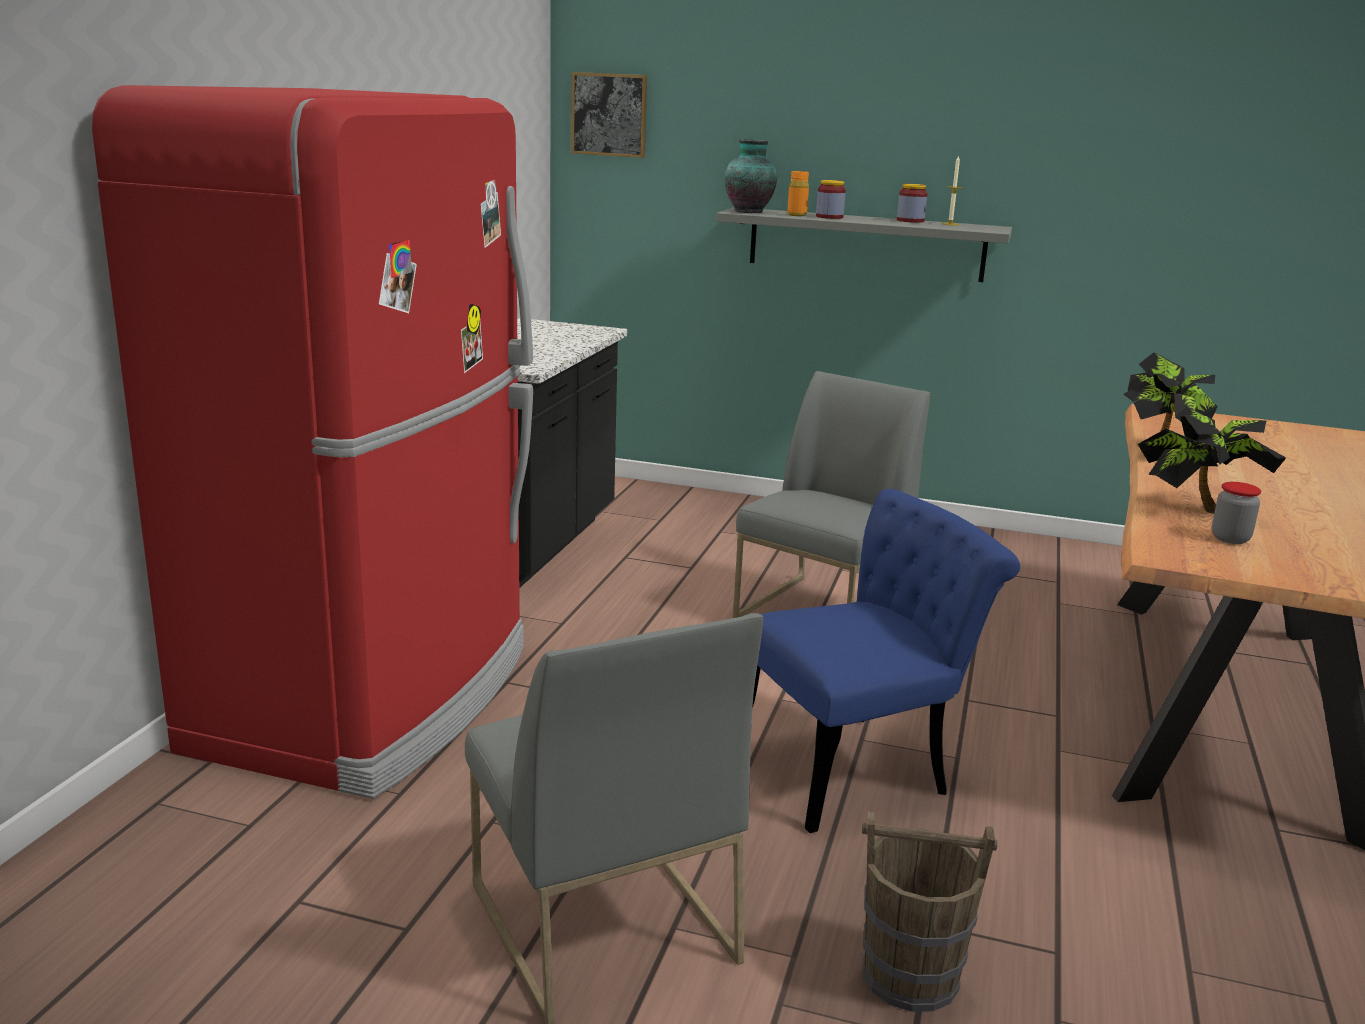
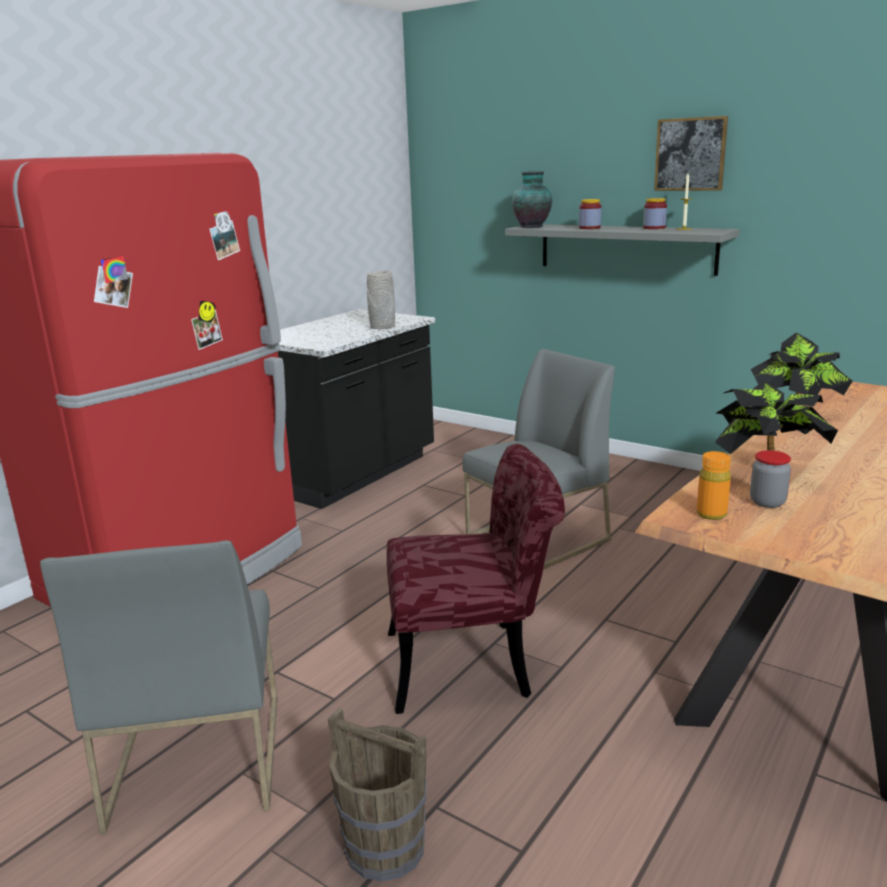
camera: 20 degrees right, 0 degrees up
(574, 341) = (382, 327): none -> grey vase
(609, 114) = (445, 161): picture -> picture (690, 154)
(796, 215) = (565, 228): orange bottle -> orange bottle (711, 514)
(856, 765) = (474, 663): blue chair -> red chair

